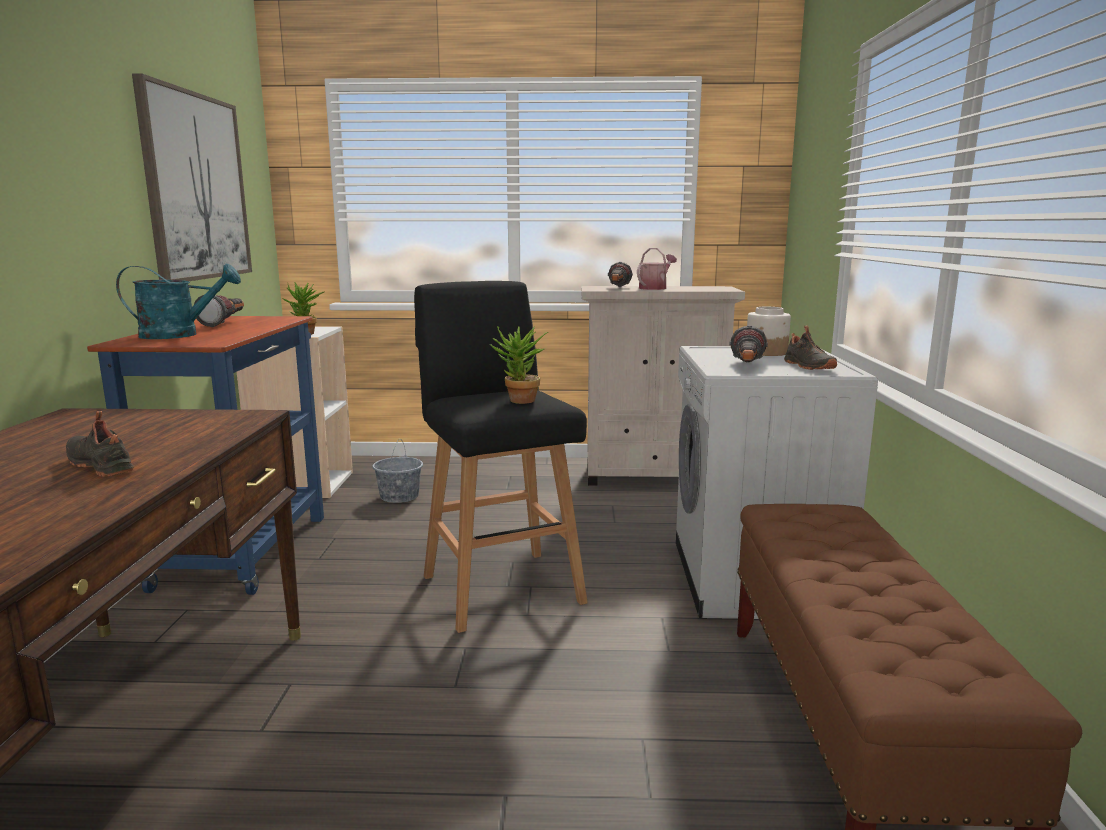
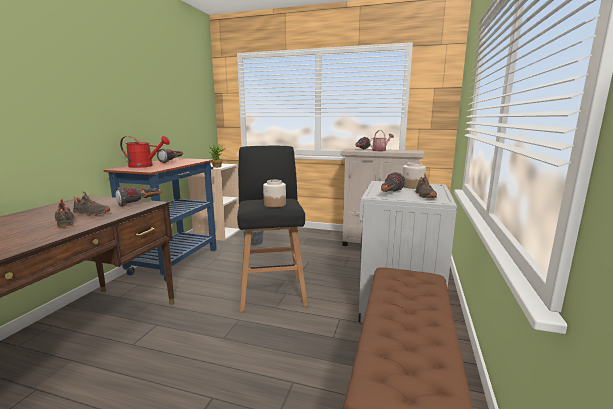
camera: 15 degrees right, 0 degrees up
(139, 445) = (91, 213): none -> black shoe
(180, 335) = (145, 166): turquoise watering can -> red watering can
(196, 187) = (170, 102): picture -> none
(228, 416) = (140, 203): none -> flashlight
(519, 401) = (274, 204): potted plant -> jar

